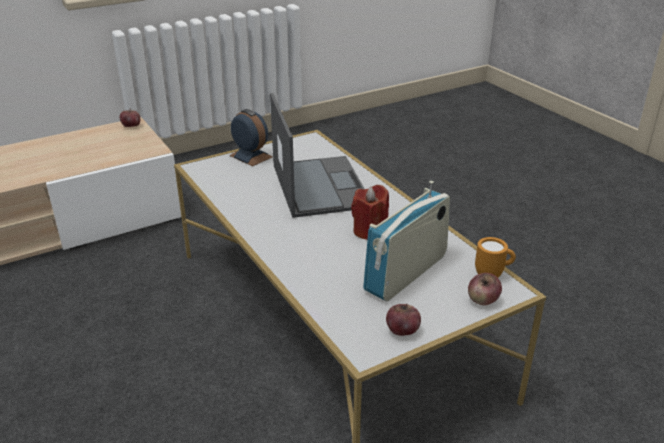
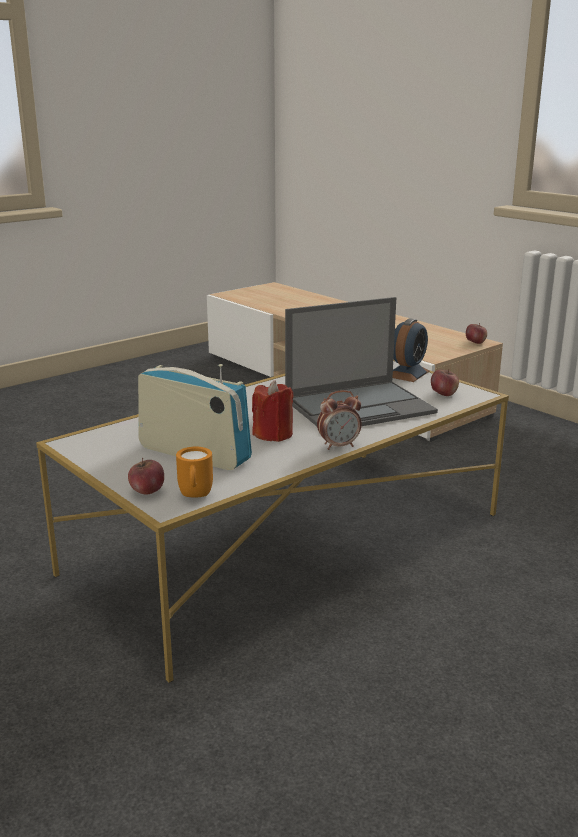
camera: 80 degrees right, 10 degrees down
(401, 204) = (339, 446): none -> alarm clock
(402, 331) = (98, 456): apple -> apple (444, 394)

